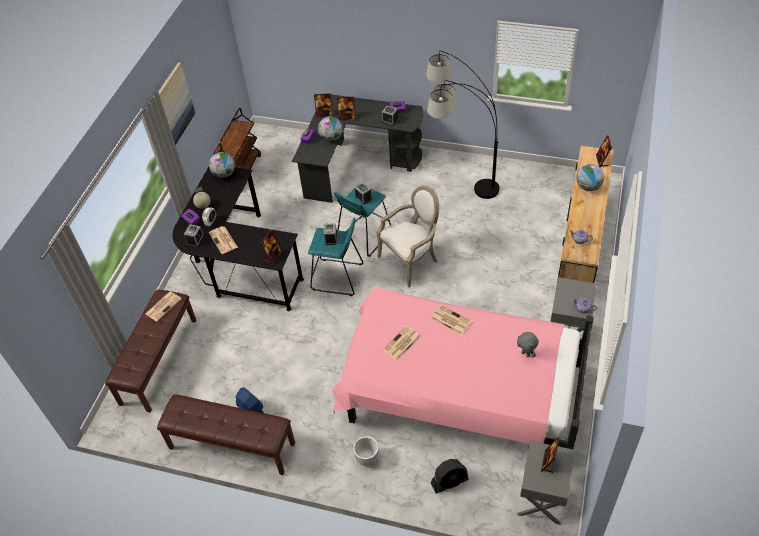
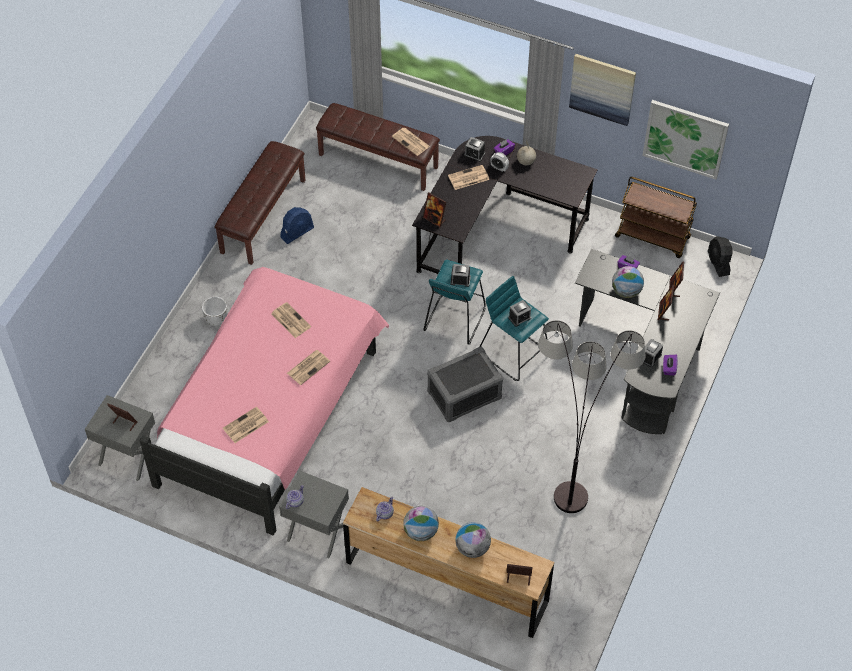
camera: 95 degrees right, 5 degrees up
(210, 79) = (685, 138): none -> picture
(224, 174) = (575, 181): globe -> globe (421, 532)
(411, 260) = (464, 395): armchair -> grey storage box
(449, 482) = (171, 383): black fan -> black fan (718, 263)
(526, 354) = (245, 425): grey plush toy -> newspaper

